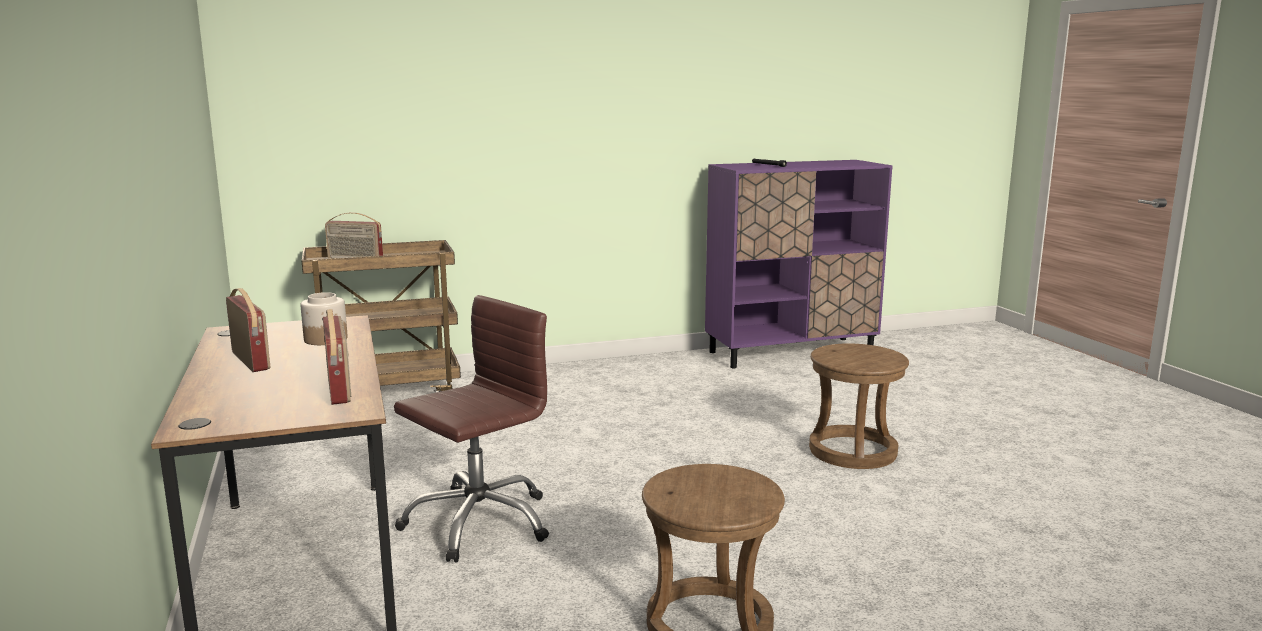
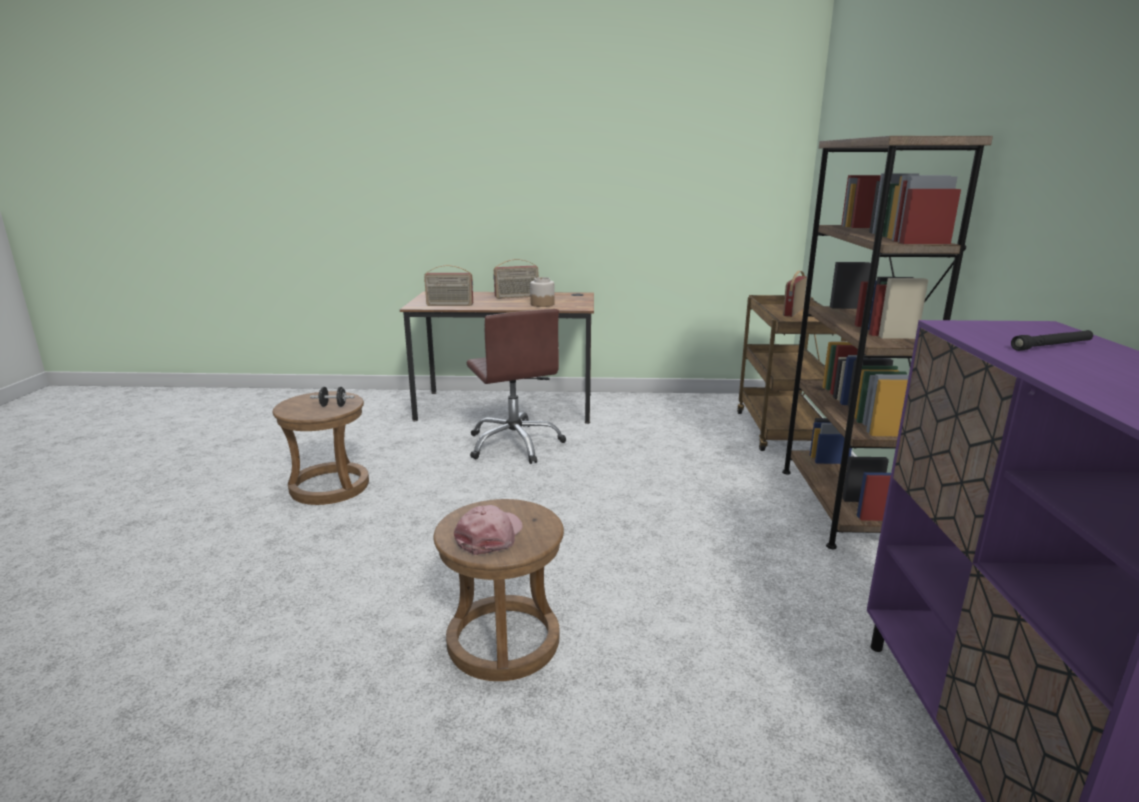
camera: 110 degrees right, 5 degrees up
(555, 373) = (838, 506): none -> brown bookcase
(708, 479) = (333, 406): none -> black dumbbell
(871, 356) = (490, 536): none -> pink cap

